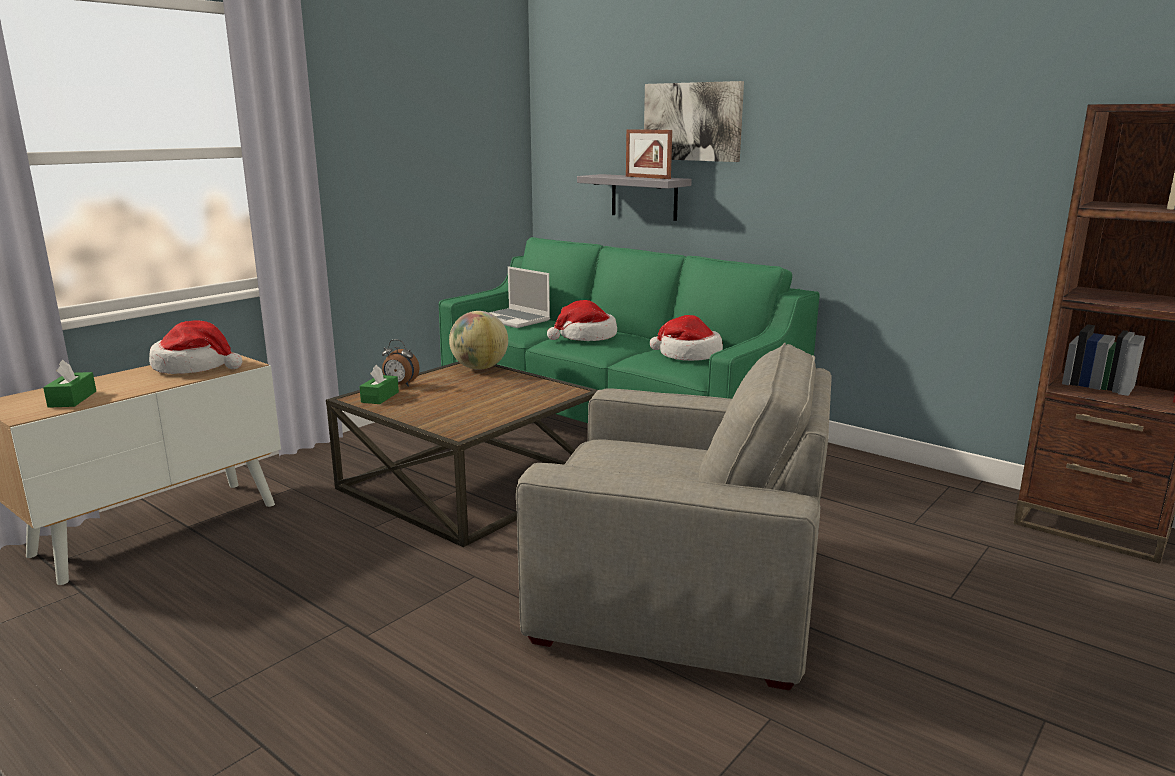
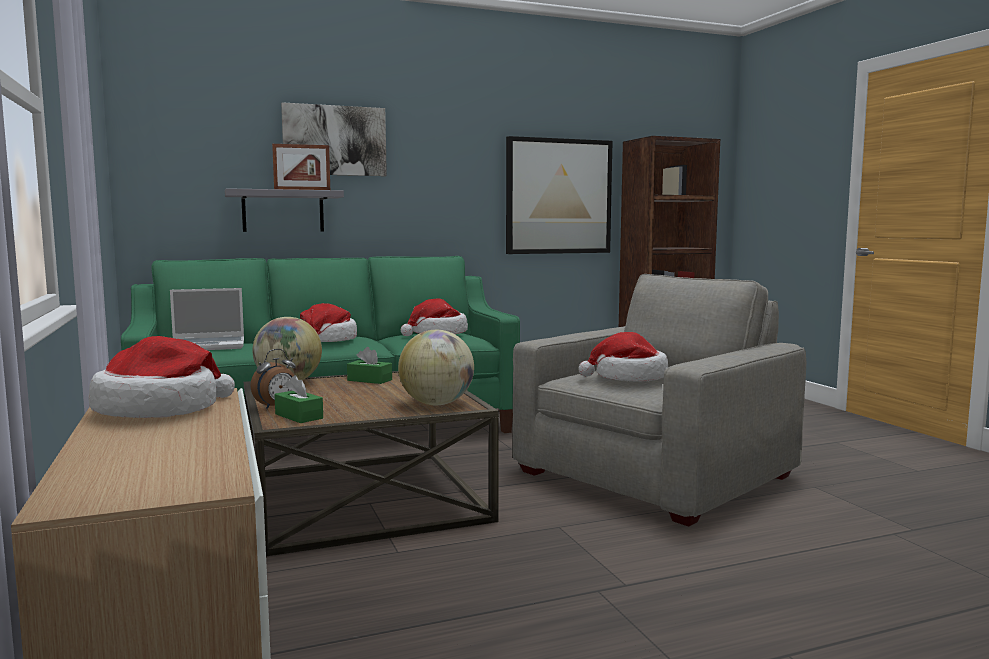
camera: 60 degrees left, 10 degrees down
(72, 399) = (179, 462): green tissue box -> green tissue box (369, 380)
(459, 422) = (437, 404): none -> globe
(621, 464) = (628, 377): none -> hat
(970, 195) = (558, 196): none -> picture

